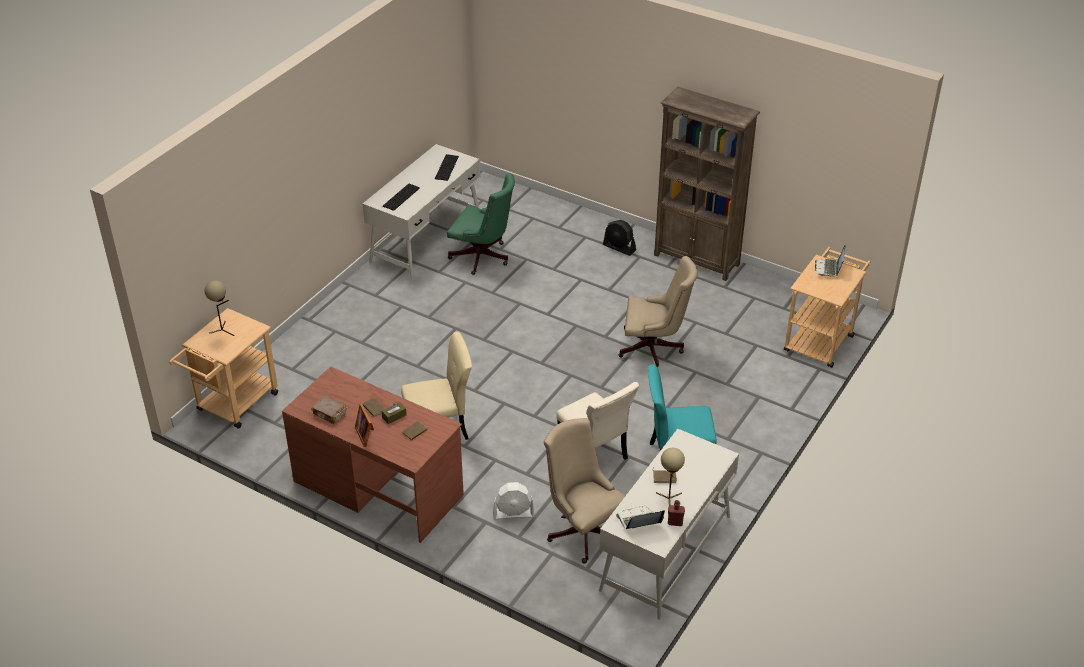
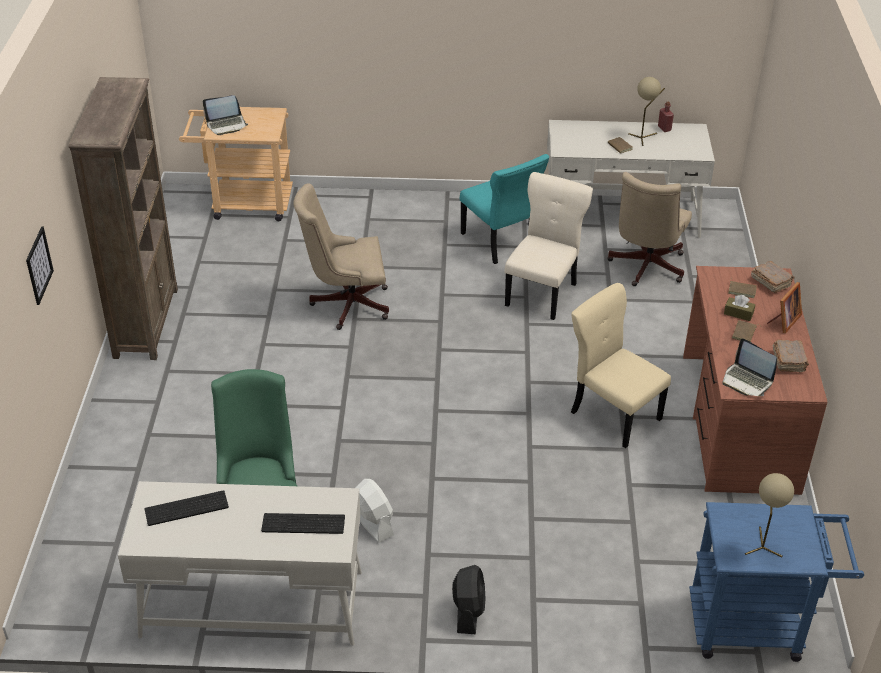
camera: 120 degrees left, 0 degrees up
(233, 405) = (756, 626): beige cart -> blue cart
(410, 452) = (770, 282): none -> brown book
(513, 513) = (670, 315): white fan -> white fan (372, 522)
(608, 96) = (39, 265): none -> picture
(619, 248) = (157, 394): black fan -> black fan (468, 611)
(638, 521) = (683, 145): laptop -> laptop (747, 381)
(654, 349) = (346, 304): beige office chair -> beige office chair turned 75 degrees counterclockwise

